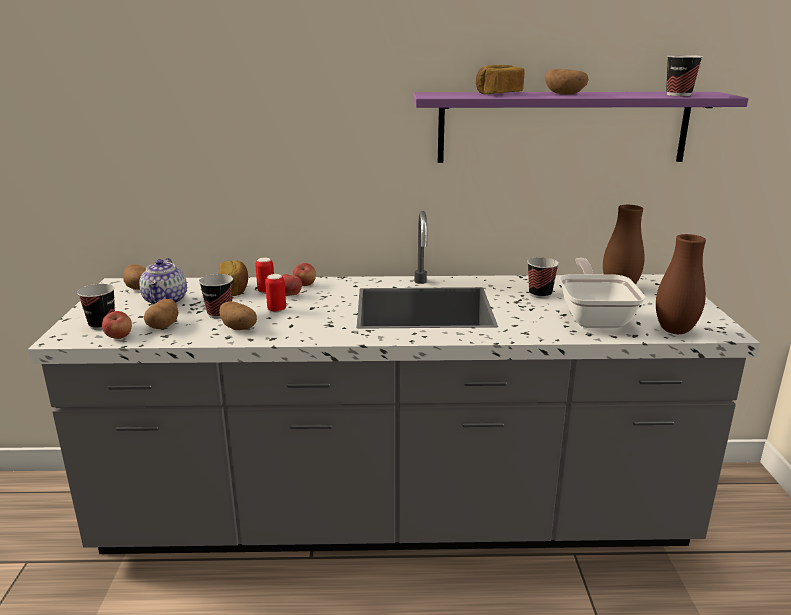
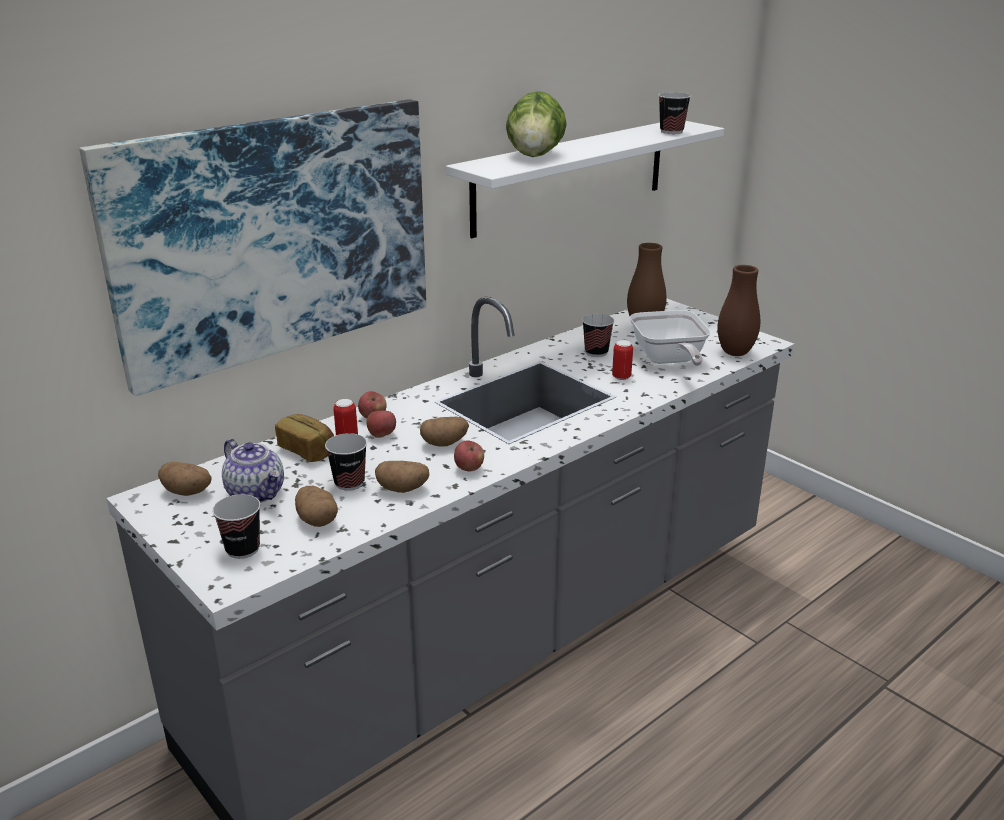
camera: 40 degrees left, 5 degrees up
(119, 337) = (294, 552): apple -> apple (469, 469)
(247, 122) = (275, 238): none -> picture
(277, 310) = (400, 455): can -> can (621, 377)
(498, 94) = (535, 155): bread -> lettuce
(563, 127) = (571, 176): purple shelf -> white shelf
(565, 94) = (591, 146): potato -> potato (444, 443)
(594, 317) = (668, 360): frying pan -> frying pan turned 150 degrees counterclockwise

